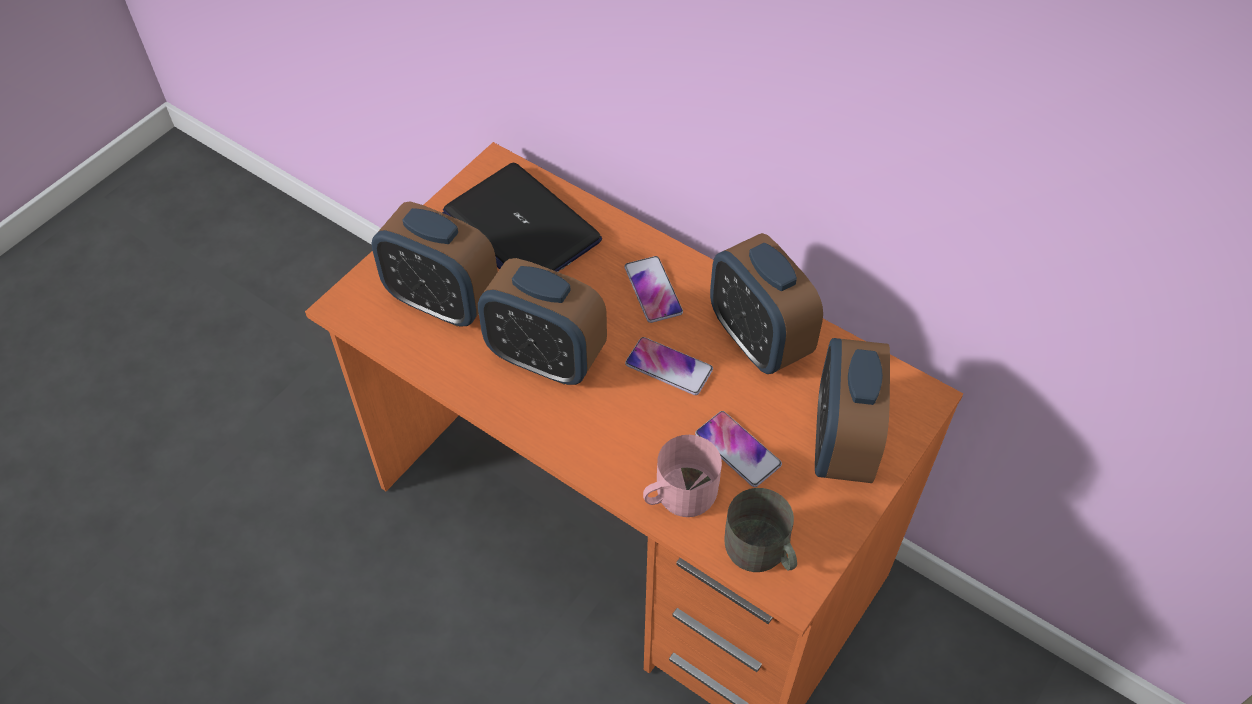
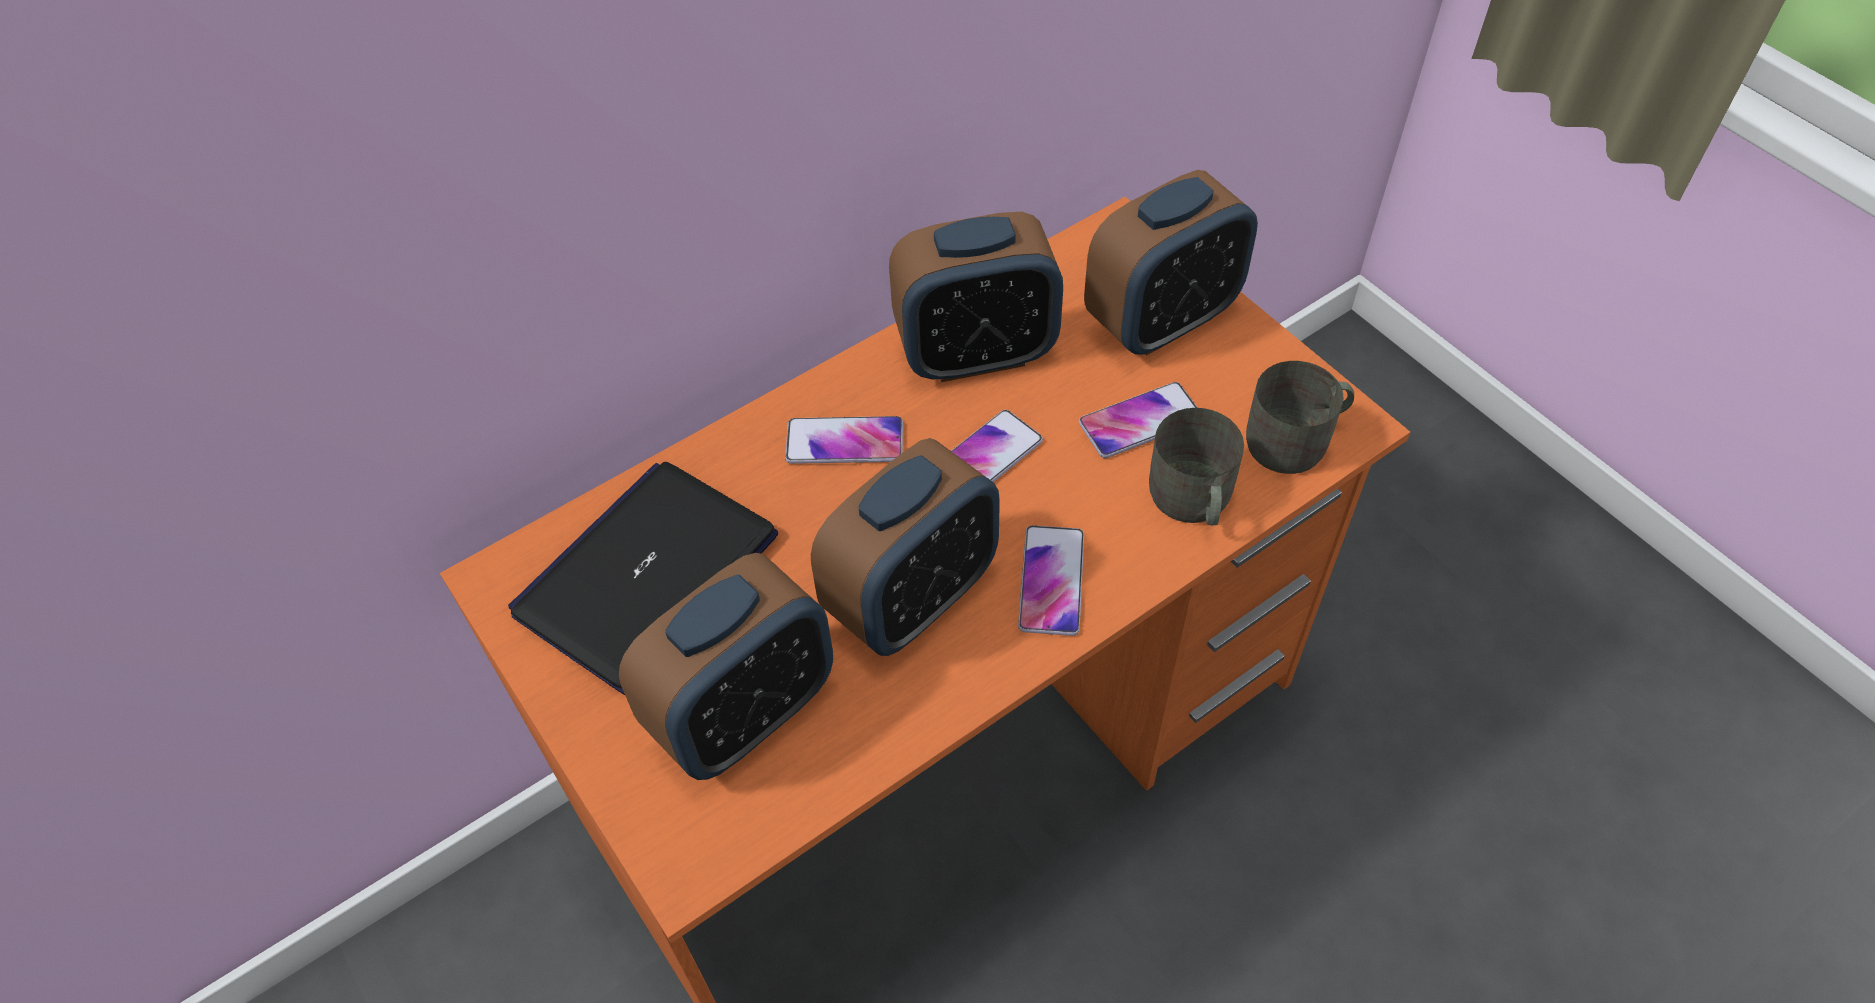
camera: 70 degrees left, 0 degrees up
(520, 228) = (647, 575): laptop -> laptop turned 150 degrees clockwise
(583, 427) = (1051, 581): none -> phone
(678, 495) = (1192, 501): pink mug -> grey mug
(841, 443) = (1162, 320): alarm clock -> alarm clock turned 60 degrees counterclockwise

